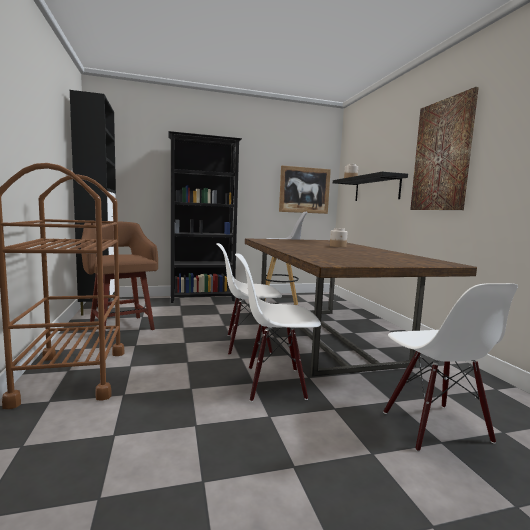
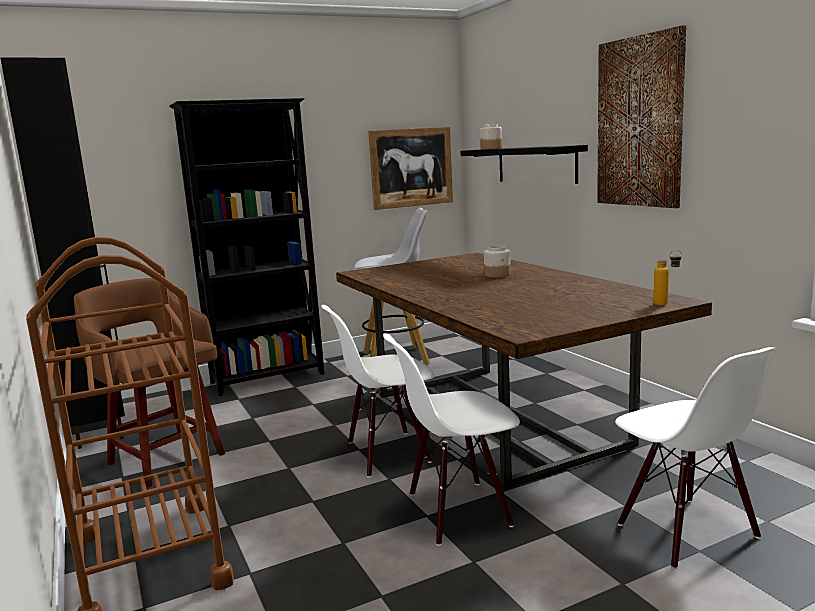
camera: 10 degrees left, 5 degrees up
(442, 264) = (666, 304): none -> bottle

